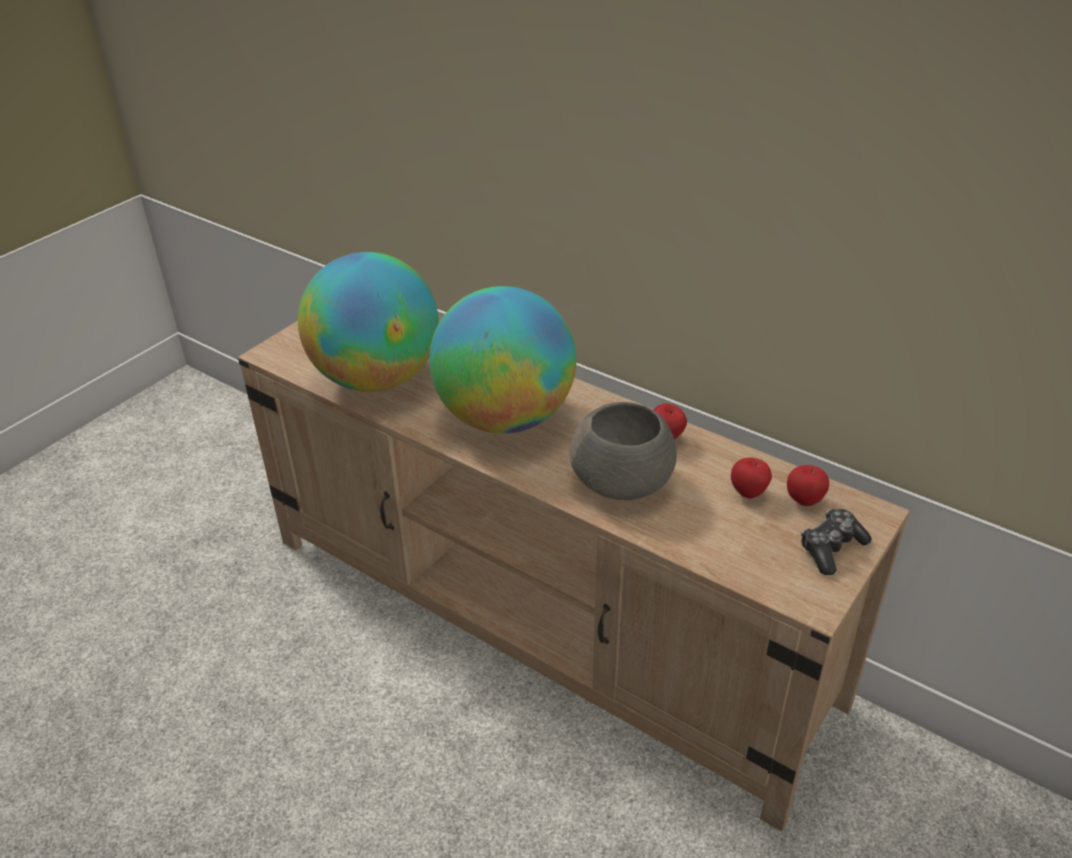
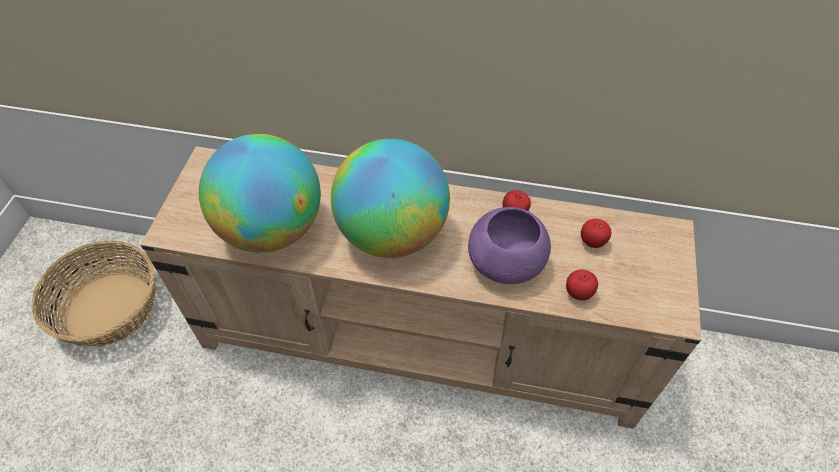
camera: 25 degrees left, 15 degrees up
(212, 473) = (110, 308): none -> basket
(623, 483) = (507, 263): grey bowl -> purple bowl
(804, 501) = (629, 236): apple -> apple (578, 293)
(831, 548) = (665, 269): game controller -> none

